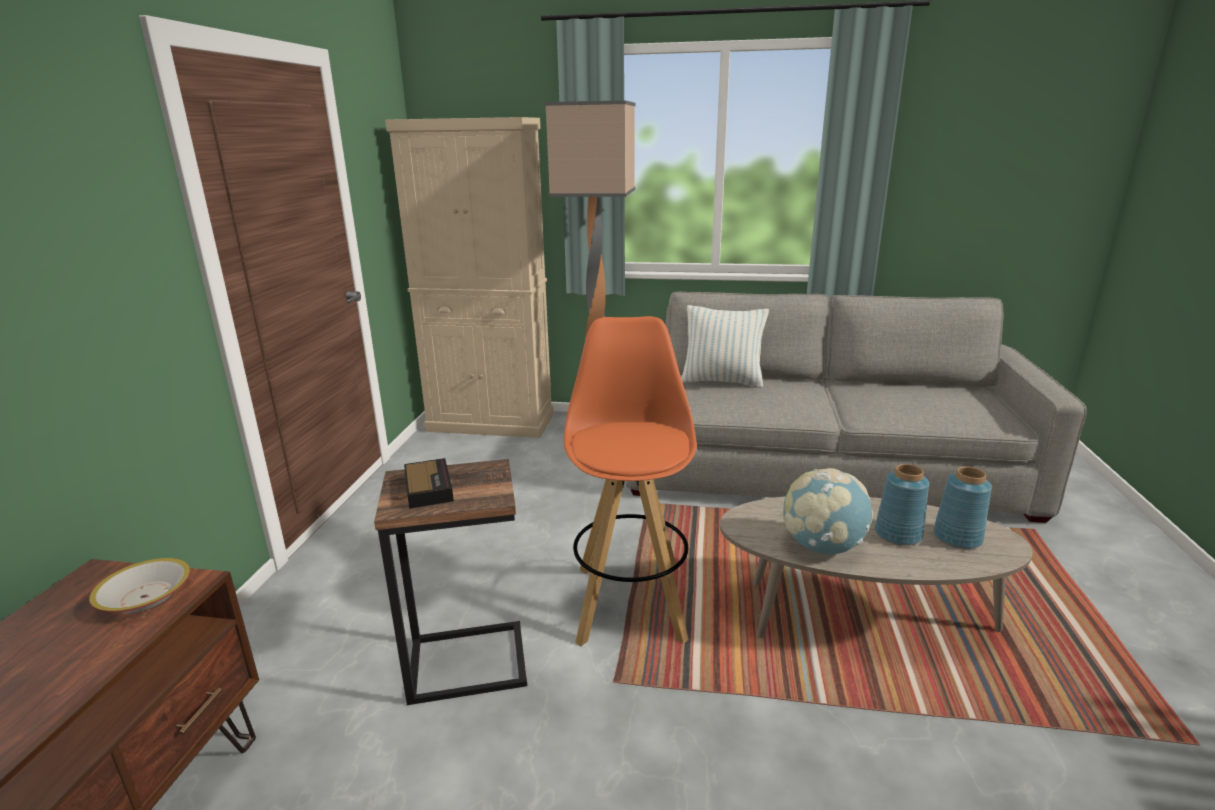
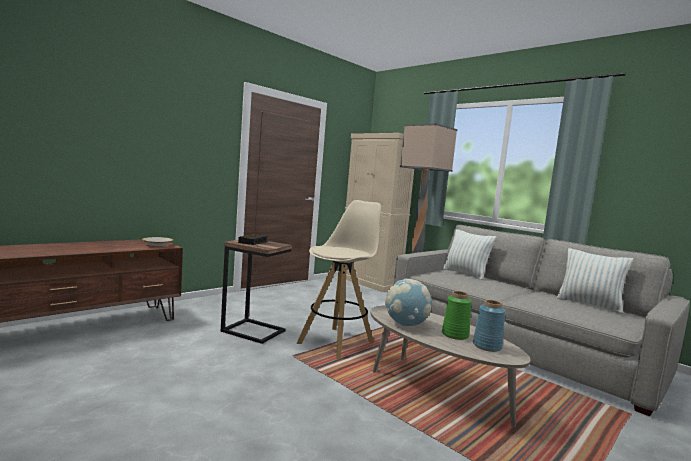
camera: 35 degrees right, 15 degrees down
(630, 601) = (337, 342): orange stool -> beige stool
(898, 534) = (455, 335): blue vase -> green vase
(924, 389) = (589, 304): none -> pillow

